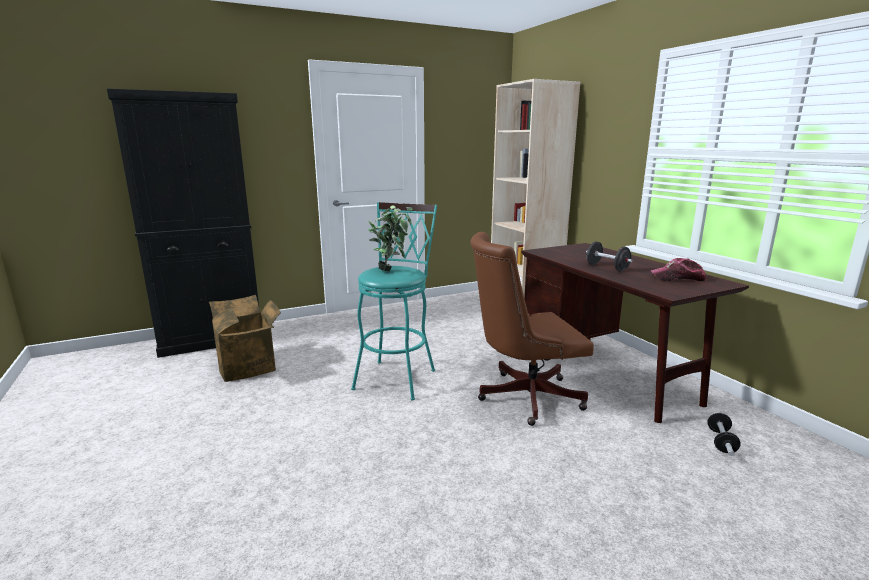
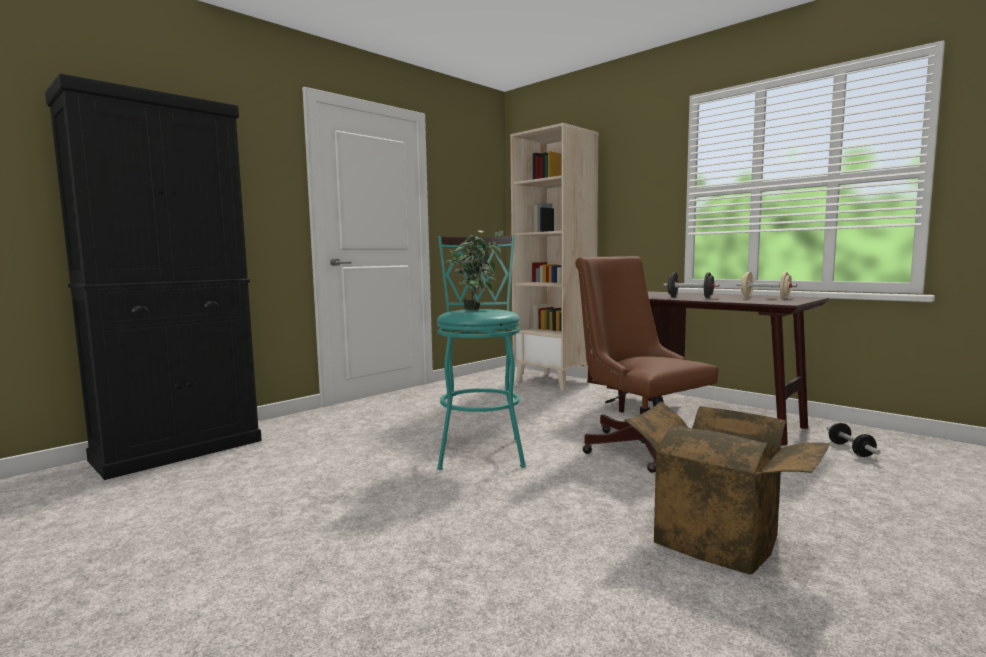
camera: 20 degrees left, 10 degrees down
(250, 367) = (270, 468): cardboard box -> cardboard box (720, 537)
(523, 397) = (638, 446): brown office chair -> brown office chair turned 90 degrees clockwise
(678, 278) = (765, 298): cap -> beige dumbbell

